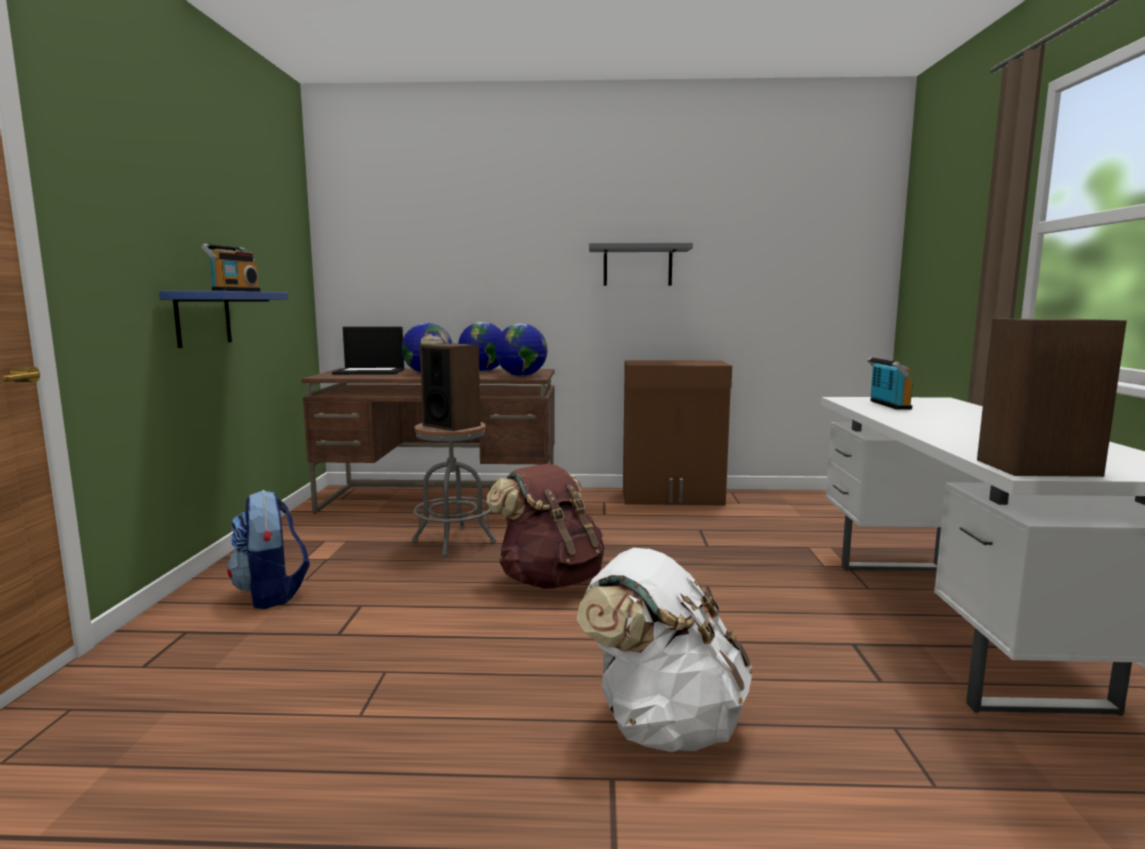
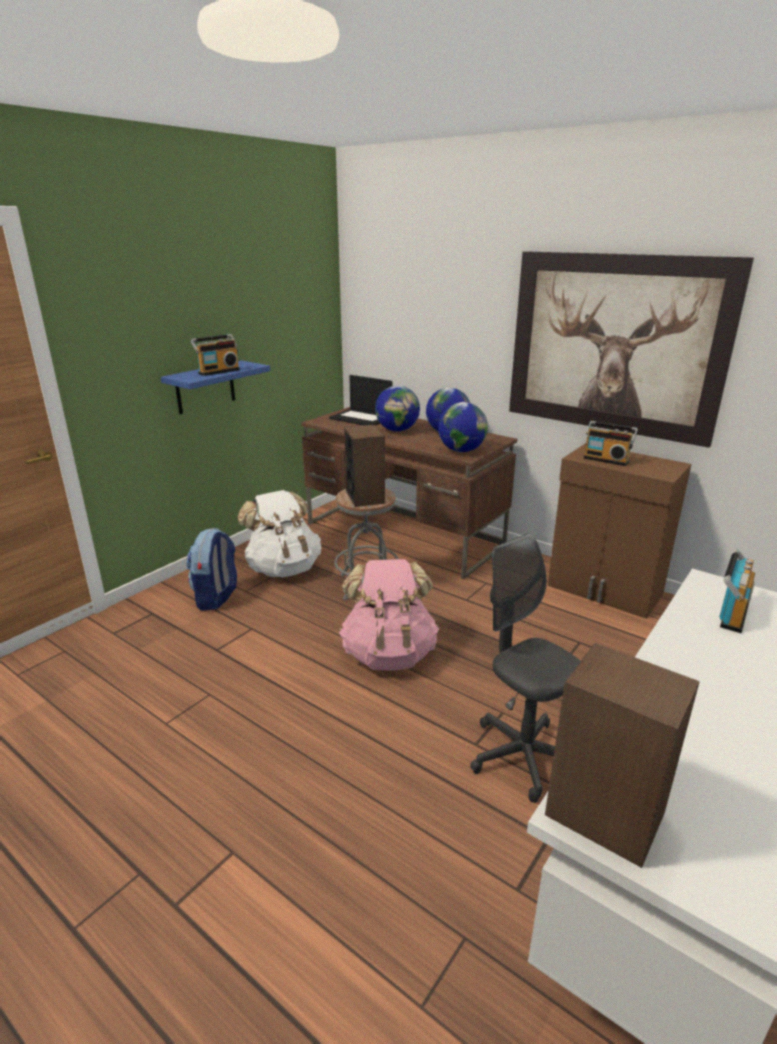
camera: 35 degrees right, 15 degrees up
(550, 580) = (389, 653): brown backpack -> pink backpack
(637, 266) = (614, 345): grey shelf -> picture
(661, 363) = (606, 459): none -> radio
(663, 724) = (309, 829): white backpack -> white backpack (283, 568)
(761, 605) = (521, 756): none -> grey office chair

